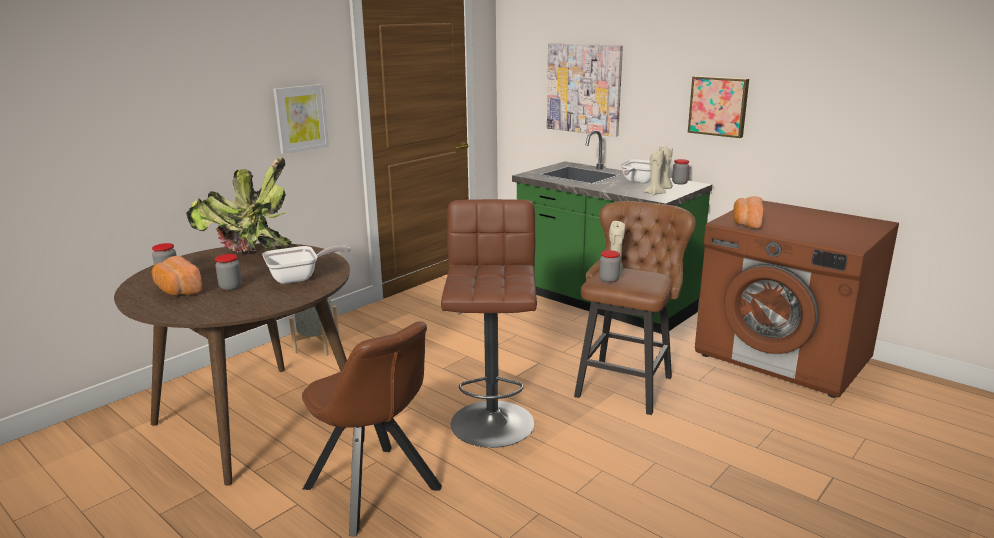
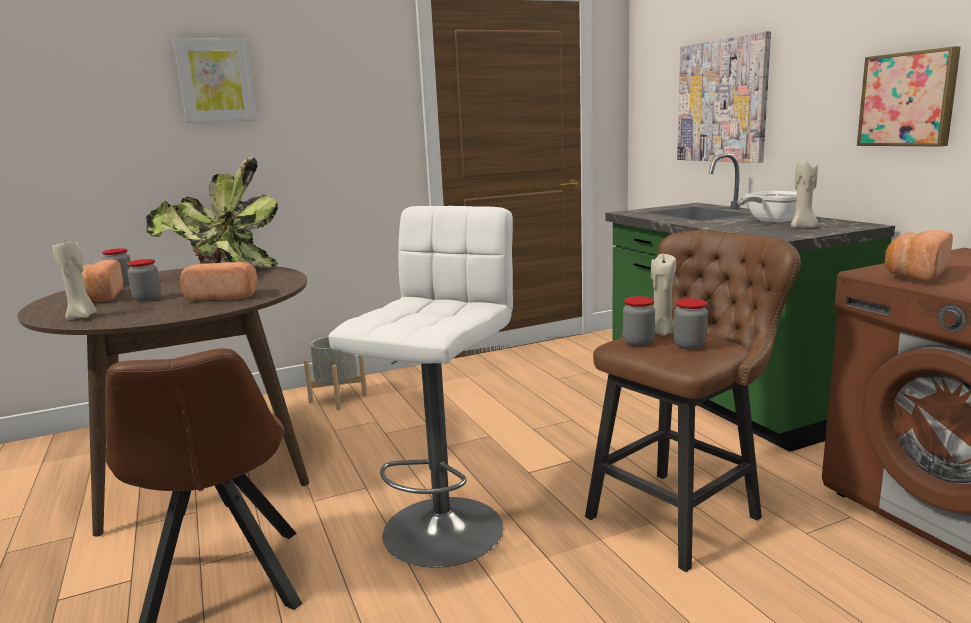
camera: 25 degrees right, 5 degrees down
(299, 278) = (225, 296): frying pan -> bread
(300, 118) = (345, 133): picture -> picture (216, 81)
(493, 423) = (445, 530): brown stool -> white stool
(654, 193) = (779, 232): beige candle -> beige candle (82, 317)
(679, 183) = (839, 223): jar -> jar (689, 346)

